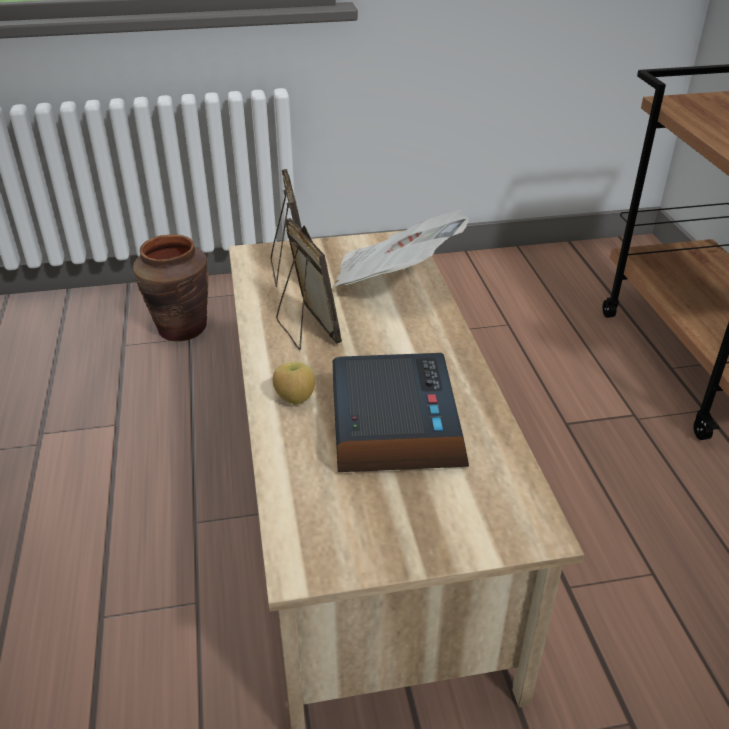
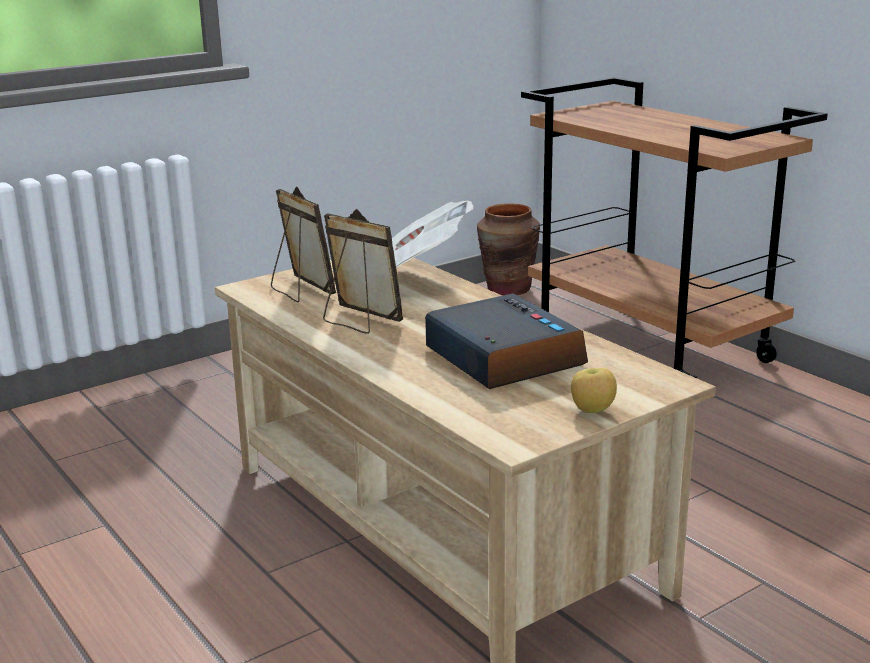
camera: 25 degrees left, 15 degrees down
(181, 328) = (111, 433): brown vase -> brown vase (508, 289)
(295, 399) = (399, 361): apple -> apple (592, 410)

